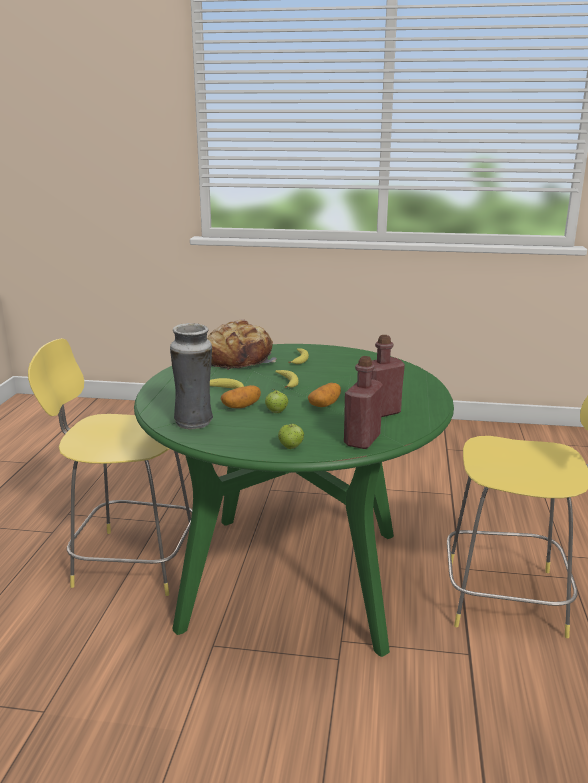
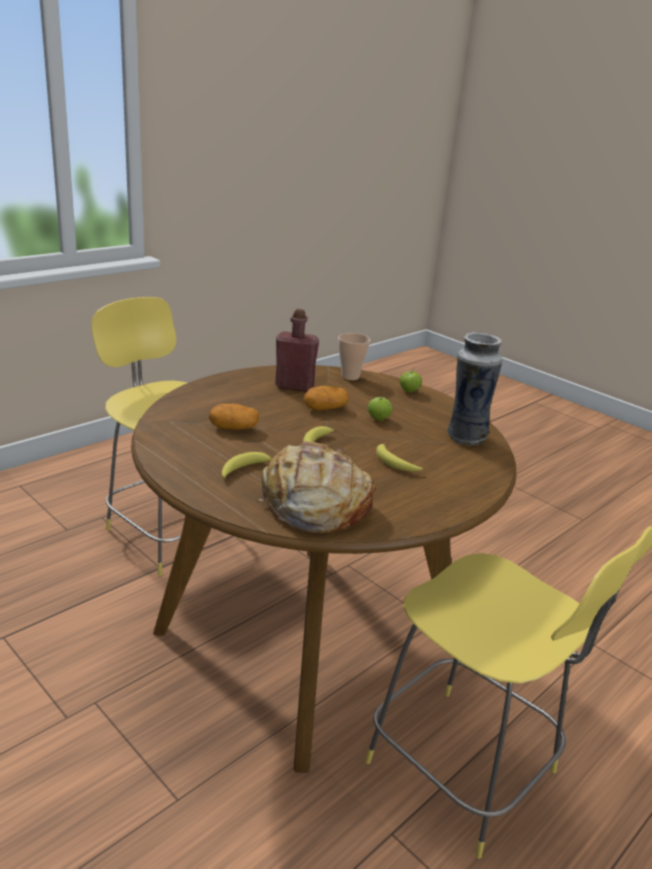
camera: 145 degrees left, 5 degrees up
(241, 406) = (403, 436): potato -> potato (233, 428)
(294, 578) = (308, 641): green dining table -> brown dining table
(362, 440) = (350, 376): red bottle -> cup

